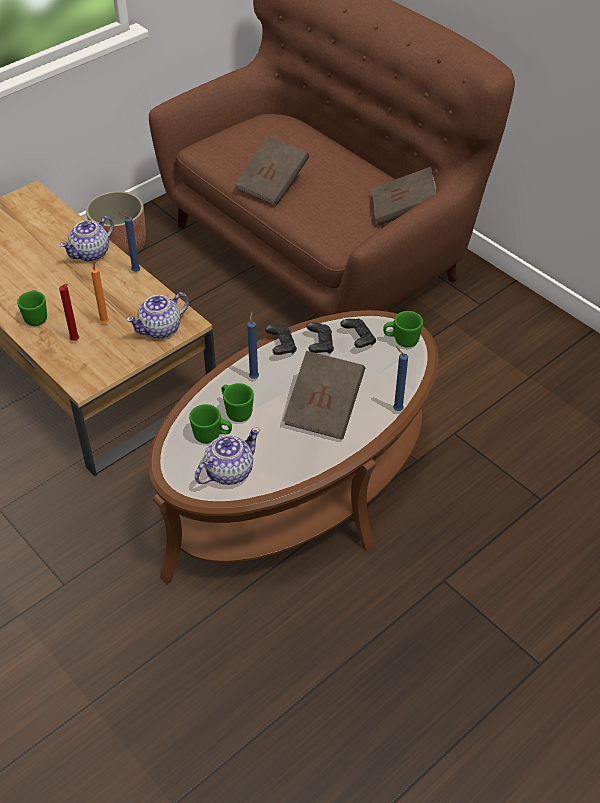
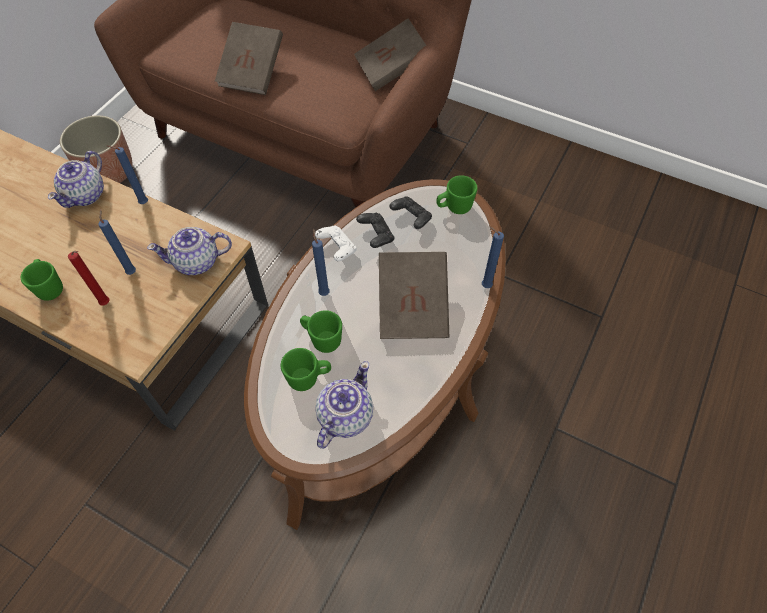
camera: 20 degrees left, 10 degrees up
(105, 322) = (132, 271): orange candle -> blue candle
(161, 329) = (197, 262): teapot -> teapot turned 45 degrees clockwise
(281, 346) = (337, 249): black game controller -> white game controller

